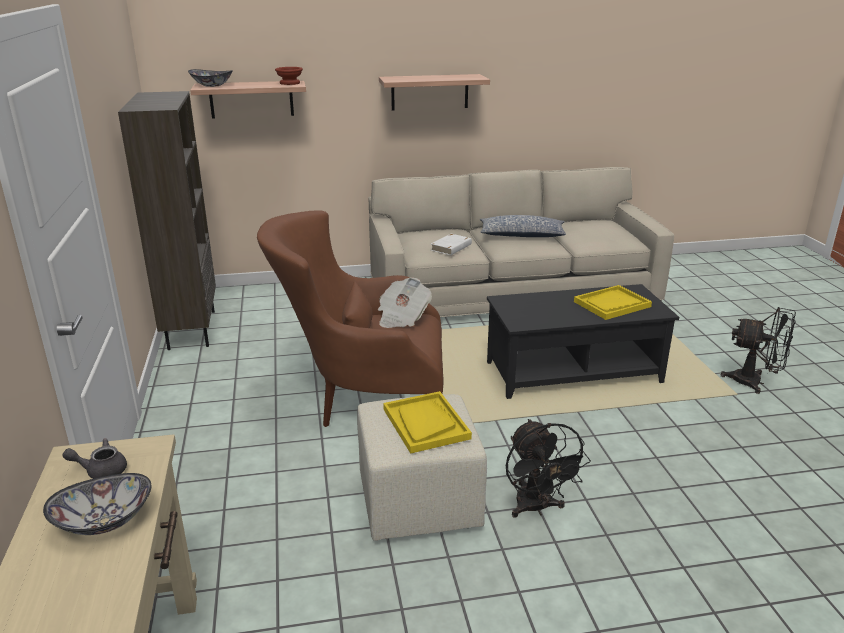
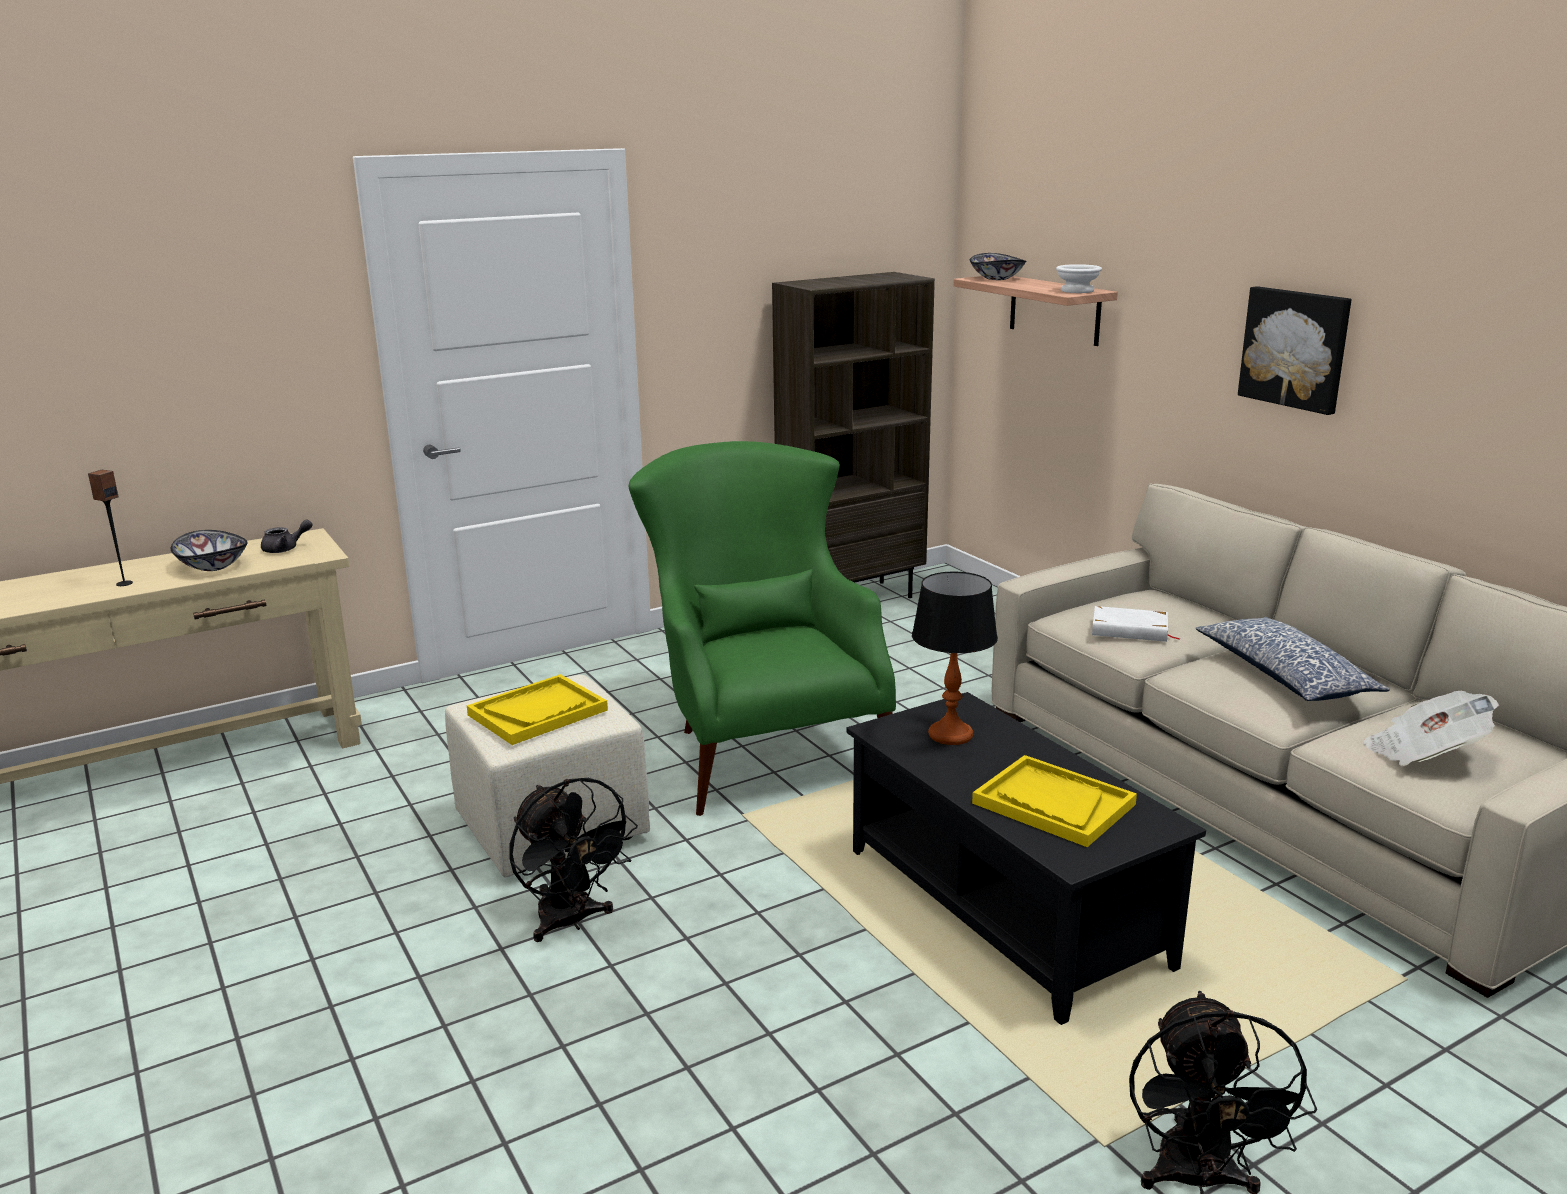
camera: 70 degrees right, 5 degrees down
(91, 594) = (124, 583): none -> speaker
(101, 470) = (285, 549): grey teapot -> grey teapot turned 90 degrees clockwise
(290, 83) = (1076, 291): brown bowl -> white bowl
(363, 402) = (761, 743): brown armchair -> green armchair
(402, 317) = (813, 644): newspaper -> newspaper (1424, 753)
(429, 92) = (1296, 348): shelf -> picture
(534, 309) = (950, 735): none -> table lamp
(536, 508) = (571, 922): black fan -> black fan turned 90 degrees counterclockwise

